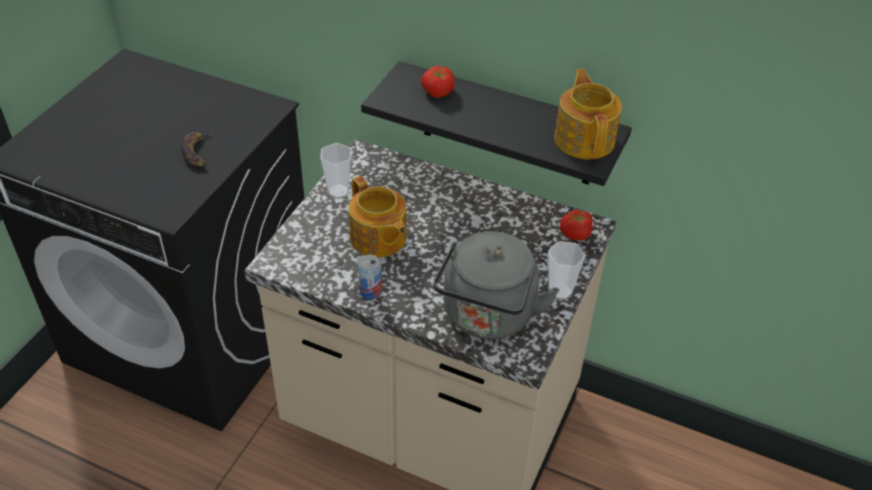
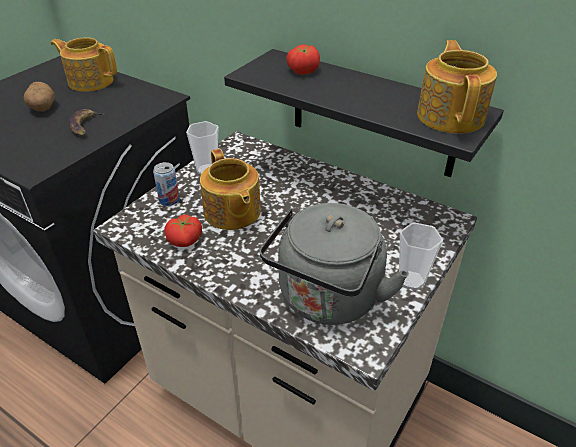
camera: 10 degrees right, 5 degrees down
(138, 133) = (42, 108): none -> potato
(175, 89) = (90, 81): none -> teapot
(370, 291) = (209, 261): can -> can (169, 200)
(576, 233) = (434, 225): tomato -> tomato (185, 240)

